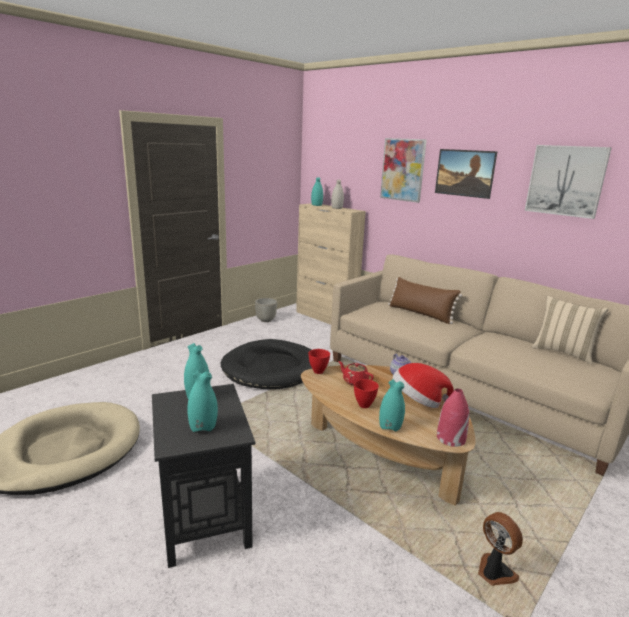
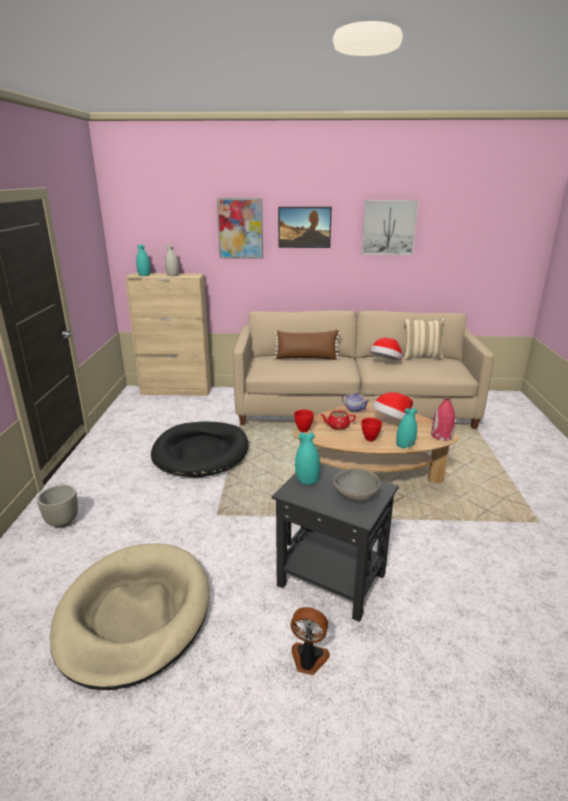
camera: 40 degrees left, 5 degrees up
(203, 427) = (355, 495): turquoise vase -> grey bowl
(266, 320) = (123, 412): grey planter -> grey planter (63, 521)
(494, 572) = (499, 505): fan -> fan (308, 659)
(498, 342) = (385, 362): none -> hat

